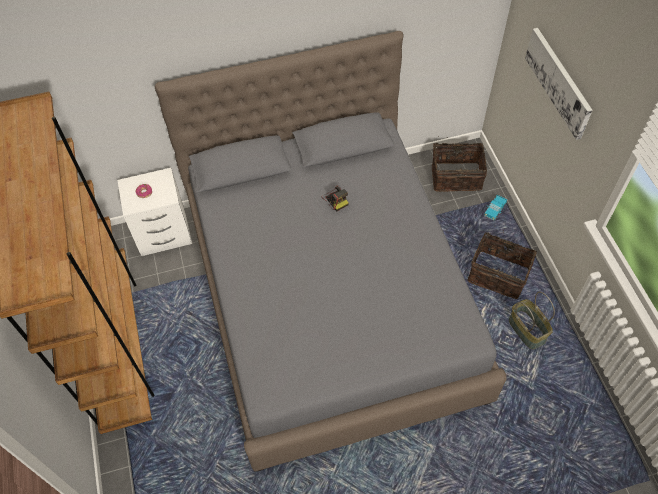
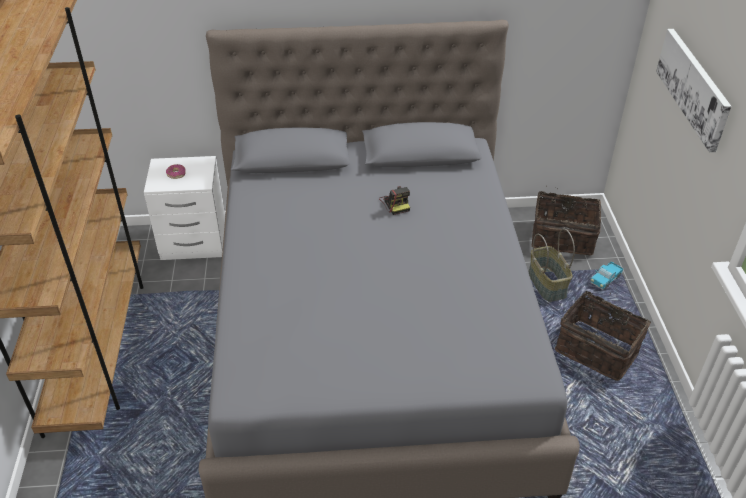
camera: 10 degrees right, 15 degrees down
(527, 330) = (626, 421): basket -> basket (548, 284)

